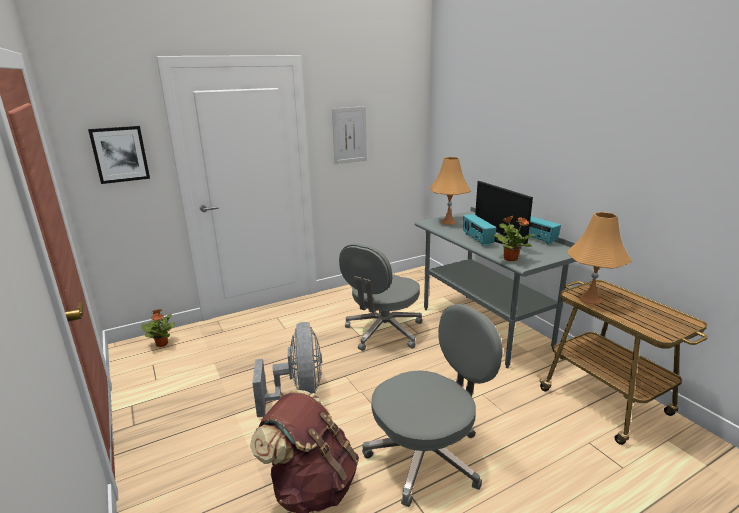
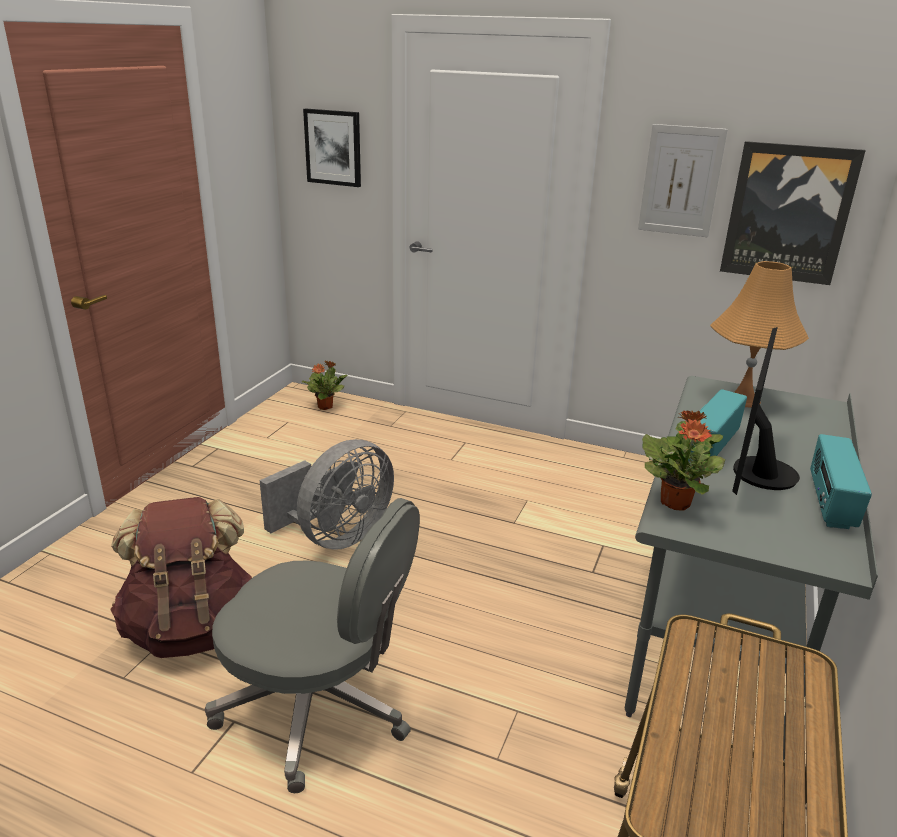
camera: 50 degrees right, 5 degrees up
(383, 332) = (549, 538): grey office chair -> none
(395, 141) = (788, 213): none -> picture
(590, 299) = (705, 664): orange table lamp -> none

